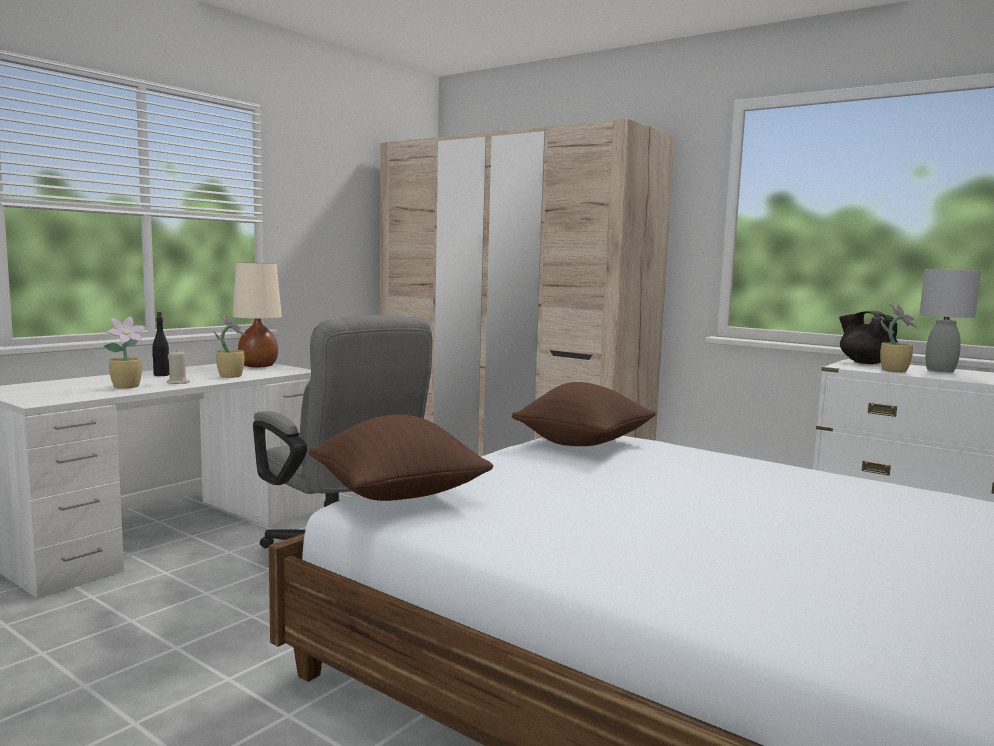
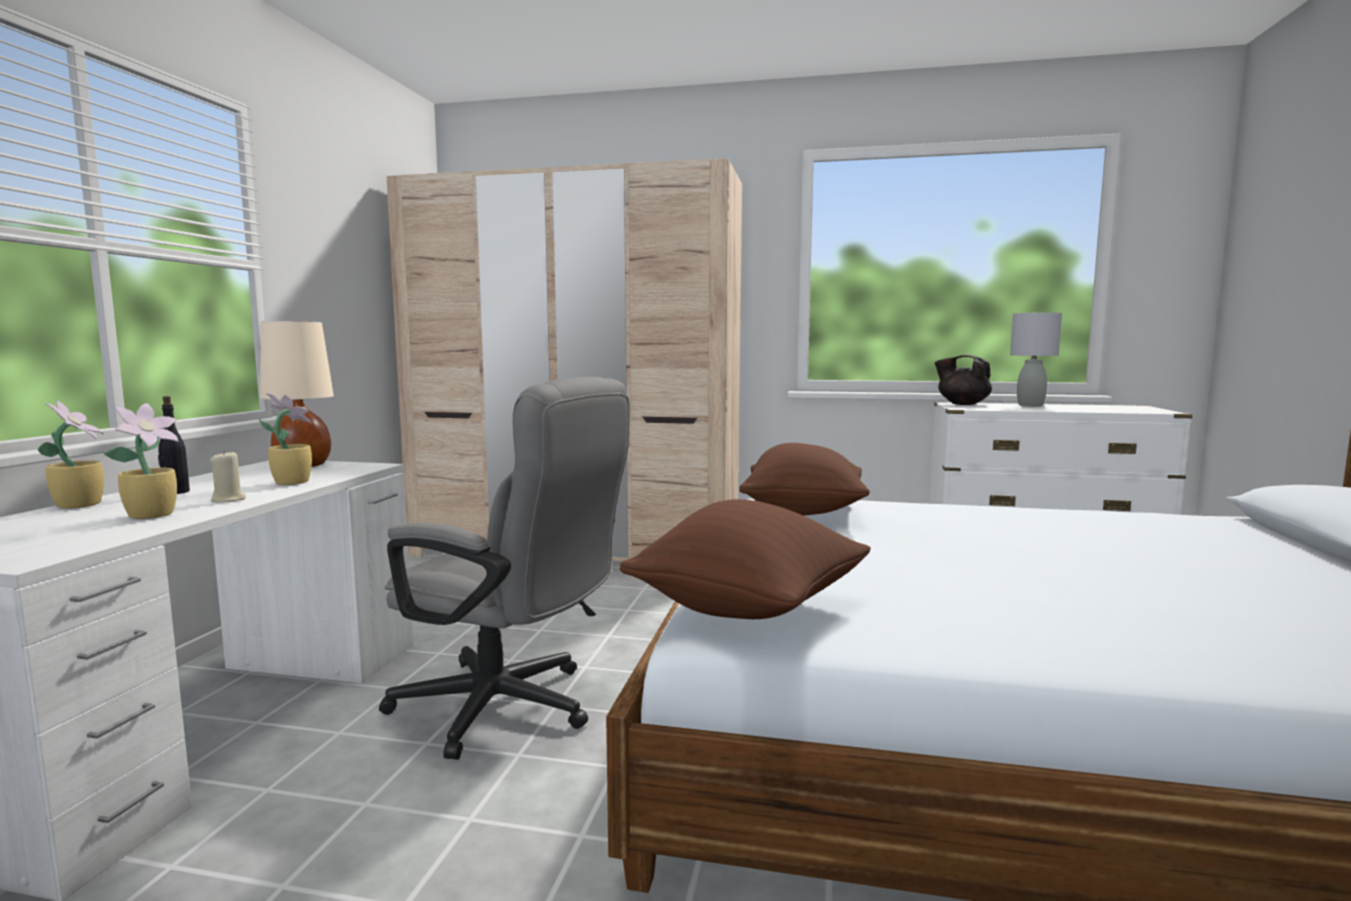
camera: 25 degrees left, 0 degrees up
(894, 370) = (1005, 408): potted plant -> potted plant (80, 505)

